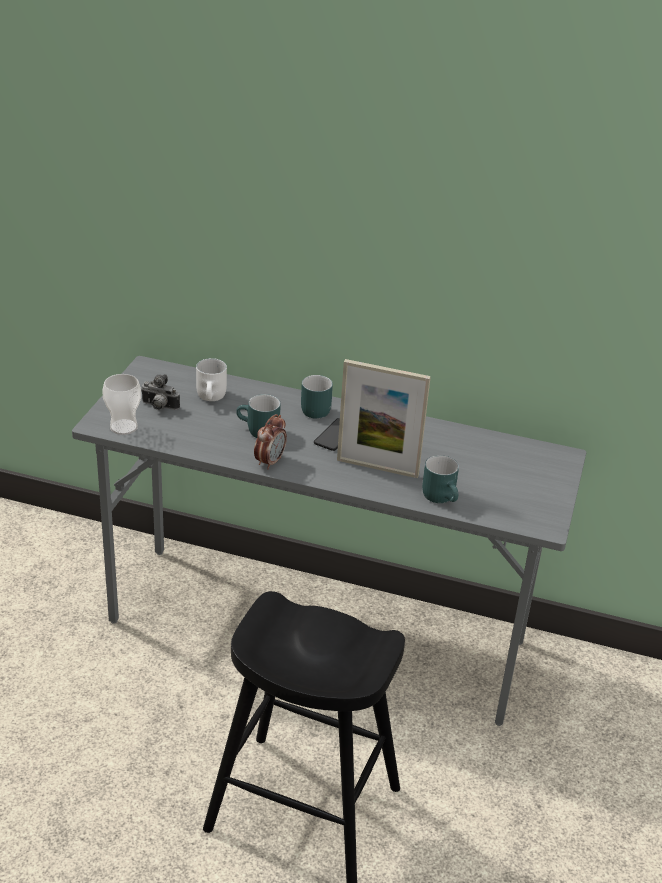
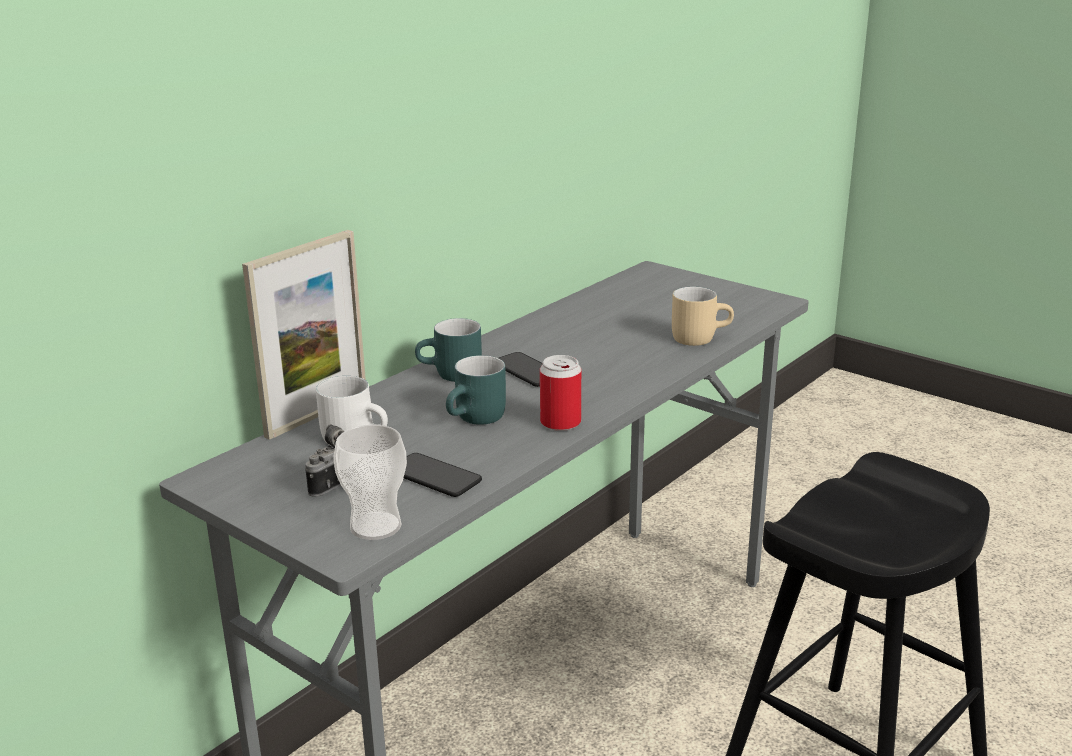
camera: 65 degrees left, 10 degrees down
(182, 433) = (435, 477): none -> phone
(270, 462) = (560, 423): alarm clock -> can
(377, 467) = (617, 360): picture frame -> picture frame (317, 415)
(442, 497) = (699, 337): turquoise mug -> beige mug

